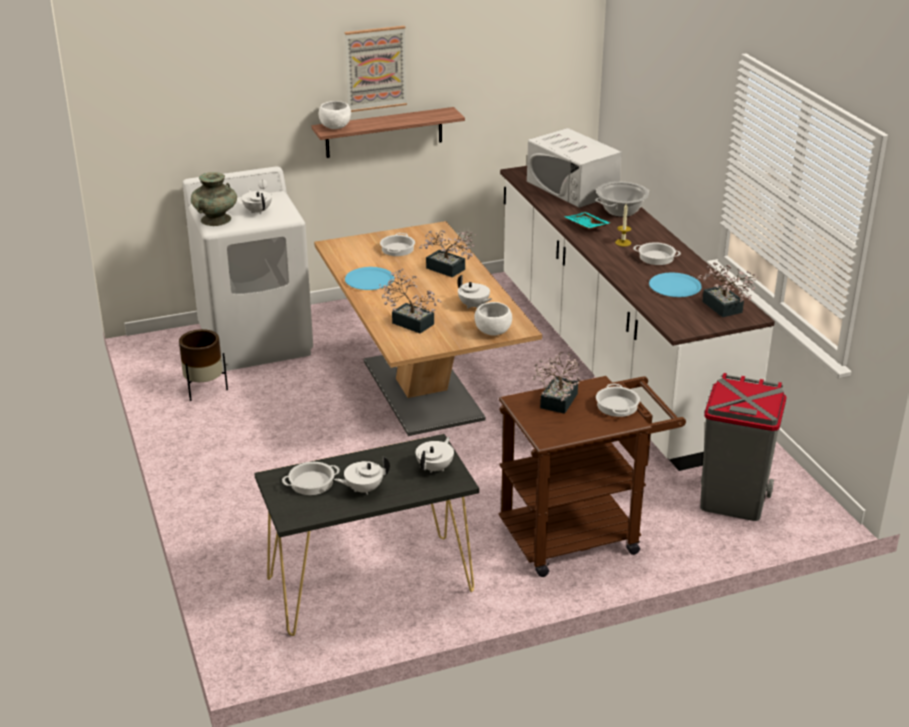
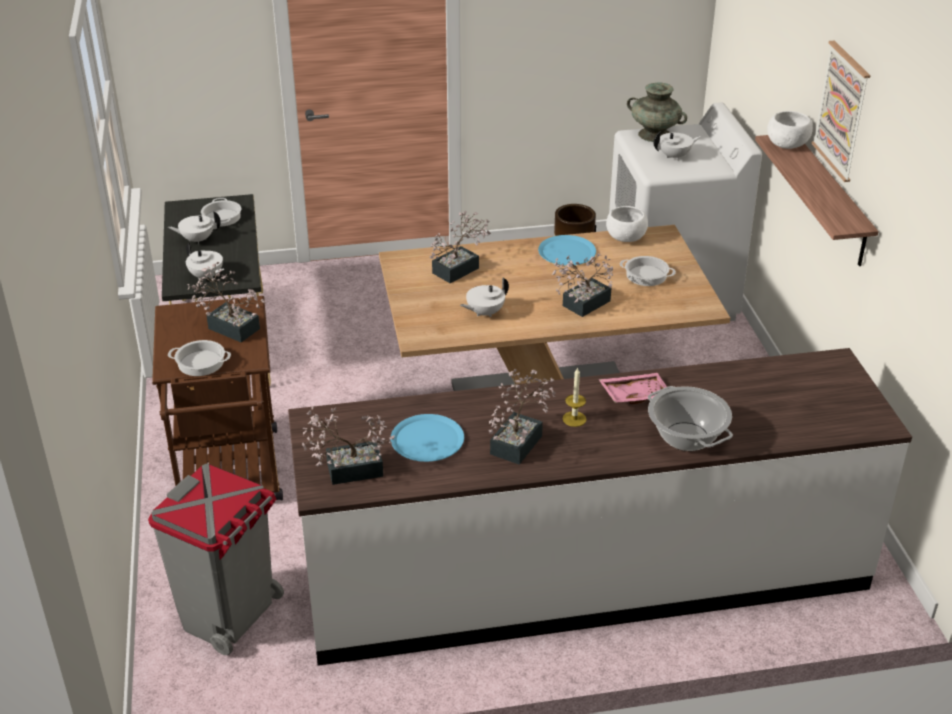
camera: 100 degrees right, 5 degrees up
(363, 489) = (197, 240): white teapot -> white teapot turned 90 degrees counterclockwise
(492, 332) = (418, 318): white bowl -> white bowl (625, 238)
(572, 188) = (777, 404): white microwave -> none
(586, 226) = (635, 395): turquoise tray -> pink tray
(656, 257) = (520, 441): cooking pot -> potted plant

